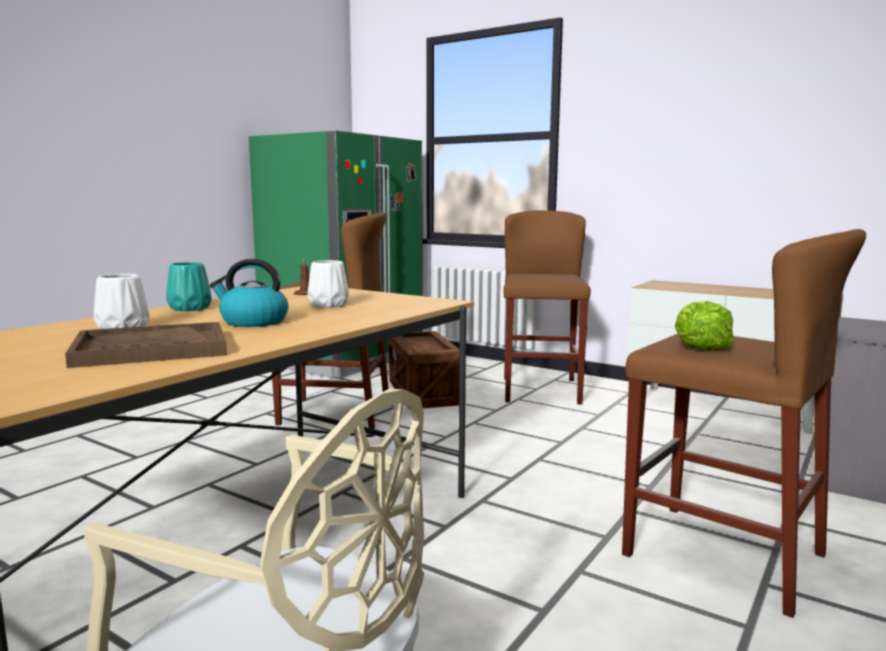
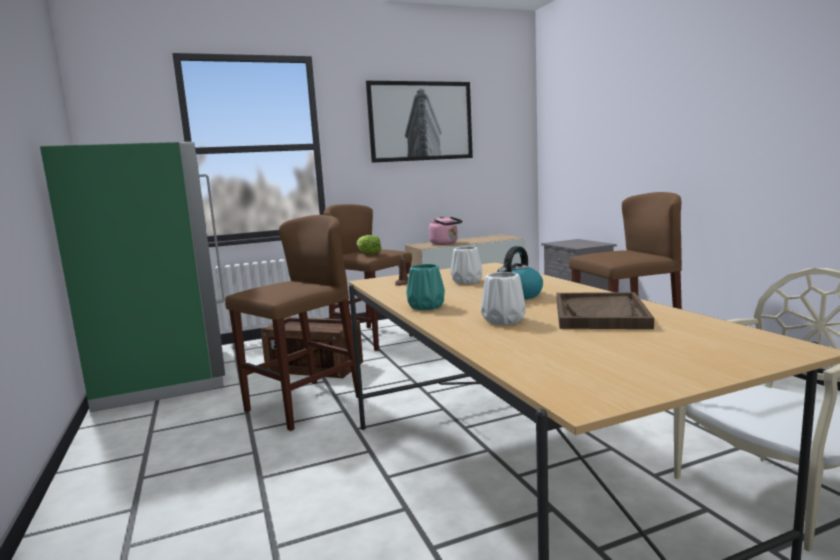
camera: 55 degrees left, 0 degrees up
(693, 287) = (445, 243): none -> pink kettle
(701, 346) = (622, 256): lettuce -> lettuce (368, 253)
(709, 93) = (420, 121): none -> picture

